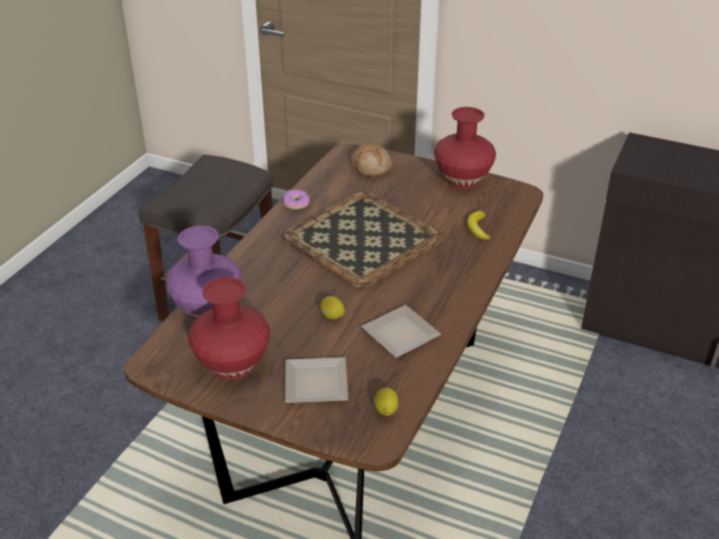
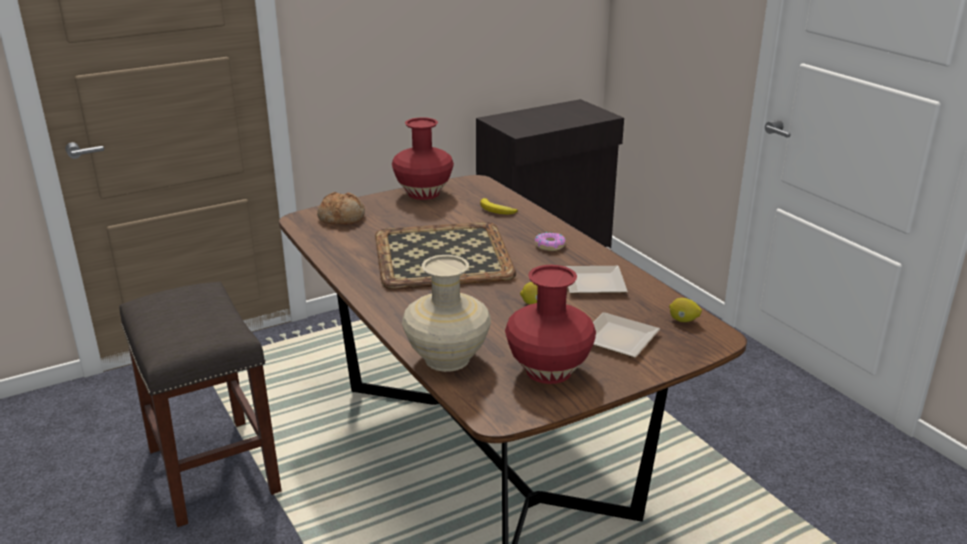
camera: 55 degrees left, 10 degrees down
(206, 310) = (447, 359): purple vase -> beige vase
(296, 203) = (341, 265): donut -> donut (549, 246)

